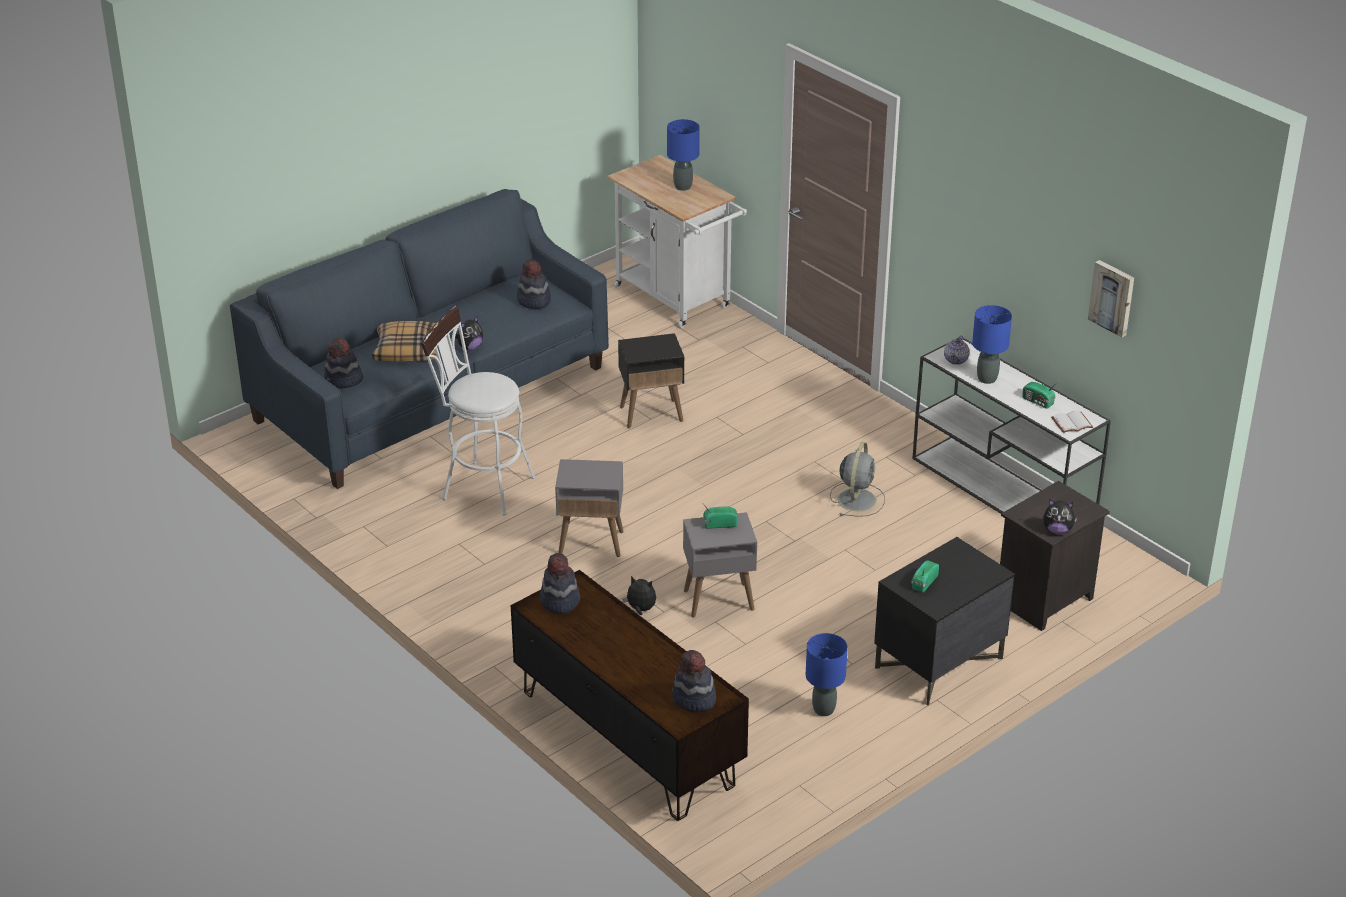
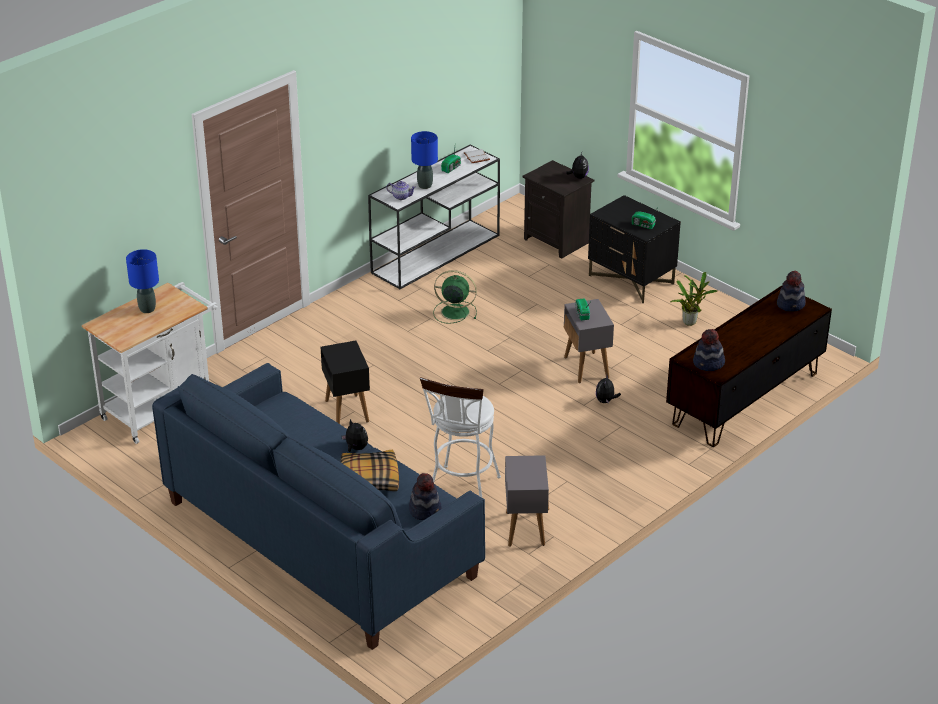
camera: 95 degrees left, 0 degrees up
(533, 301) = (284, 414): hat -> none
(592, 542) = (529, 429): grey side table -> grey side table (525, 528)
(824, 709) = (691, 321): blue table lamp -> potted plant
(857, 499) = (454, 312): grey fan -> green fan
(1112, 297) = (459, 66): picture -> none

